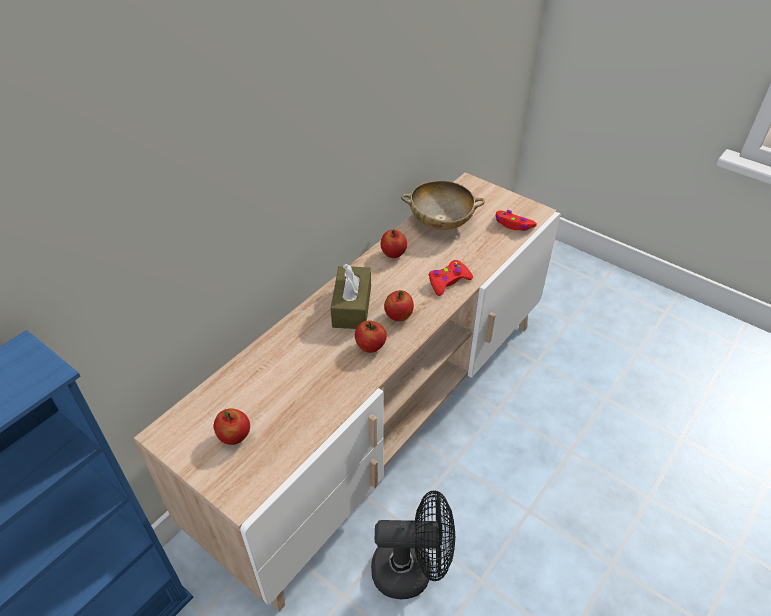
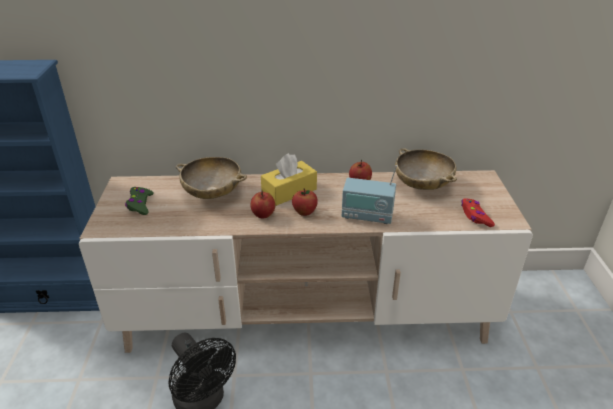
camera: 50 degrees right, 10 degrees down
(235, 437) = (140, 204): apple -> green game controller
(286, 364) = (212, 193): none -> beige bowl
(352, 306) = (289, 191): brown tissue box -> yellow tissue box
(448, 281) = (367, 216): red game controller -> radio

